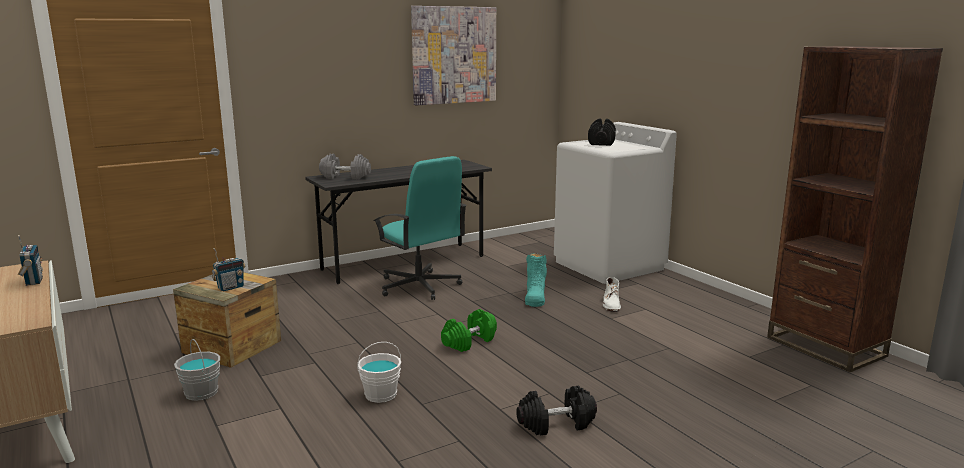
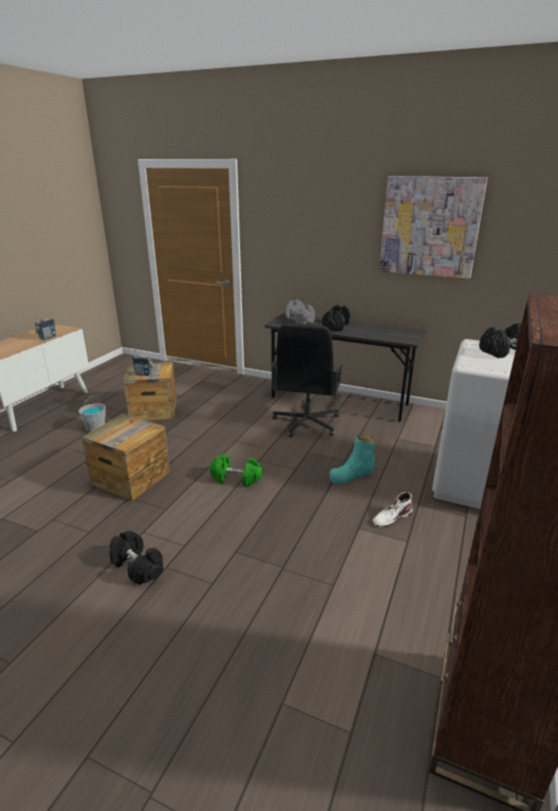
camera: 55 degrees right, 10 degrees up
(380, 394) = (131, 478): white bucket -> crate
(393, 173) = (336, 326): none -> black dumbbell
(419, 286) = (306, 423): turquoise office chair -> black office chair

